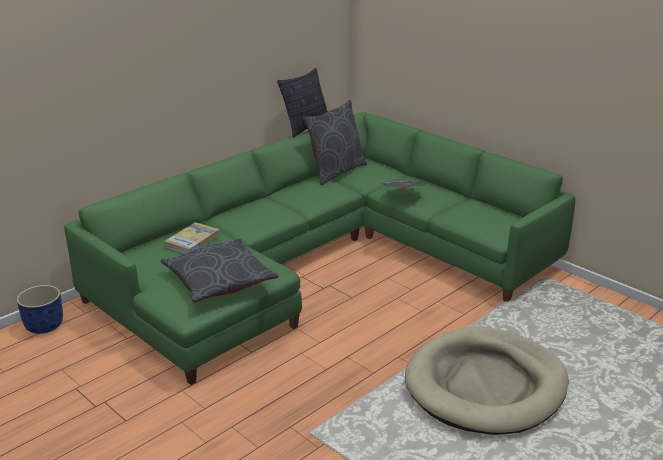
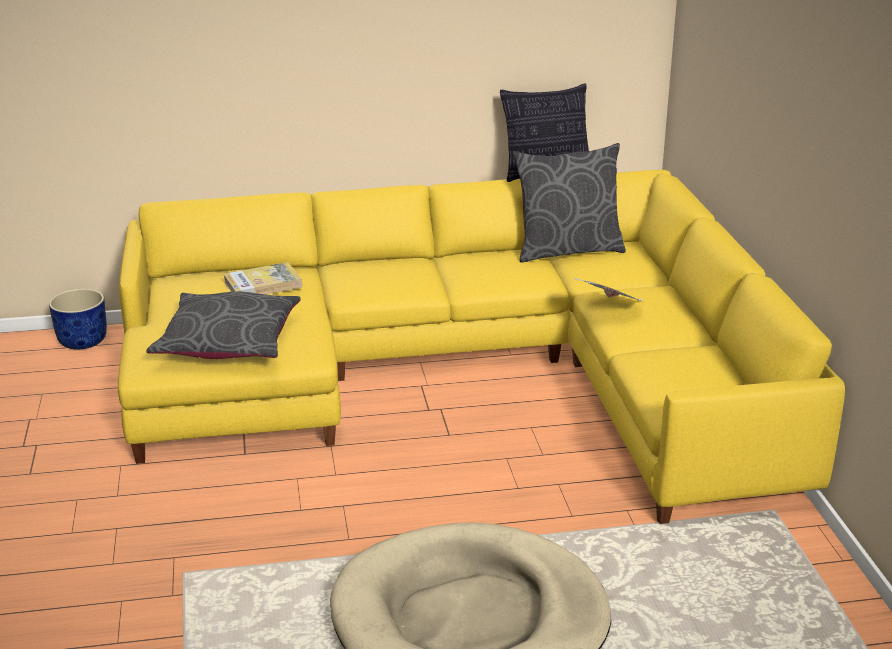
camera: 35 degrees right, 0 degrees up
(319, 261) = (469, 373): green sofa -> yellow sofa

